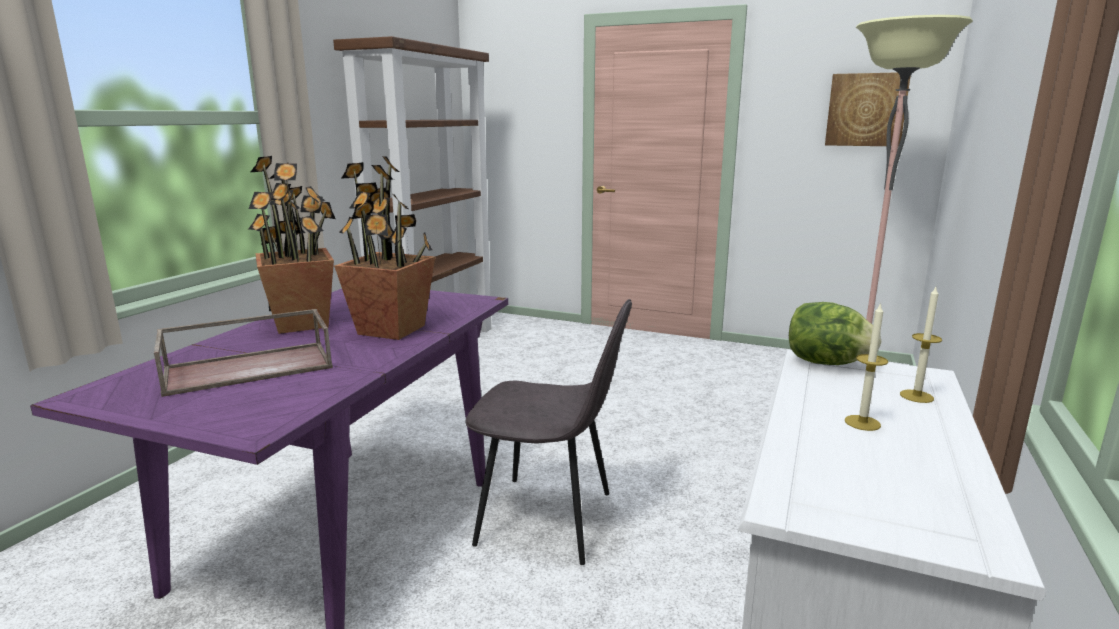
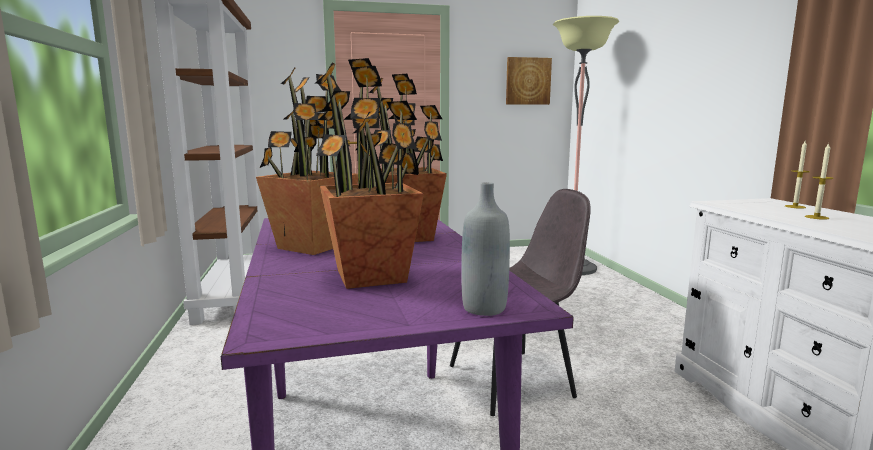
camera: 35 degrees left, 5 degrees down
(225, 422) = (484, 308): none -> grey bottle
(250, 367) = (372, 277): brown tray -> potted plant
(826, 363) = (724, 202): lettuce -> none

